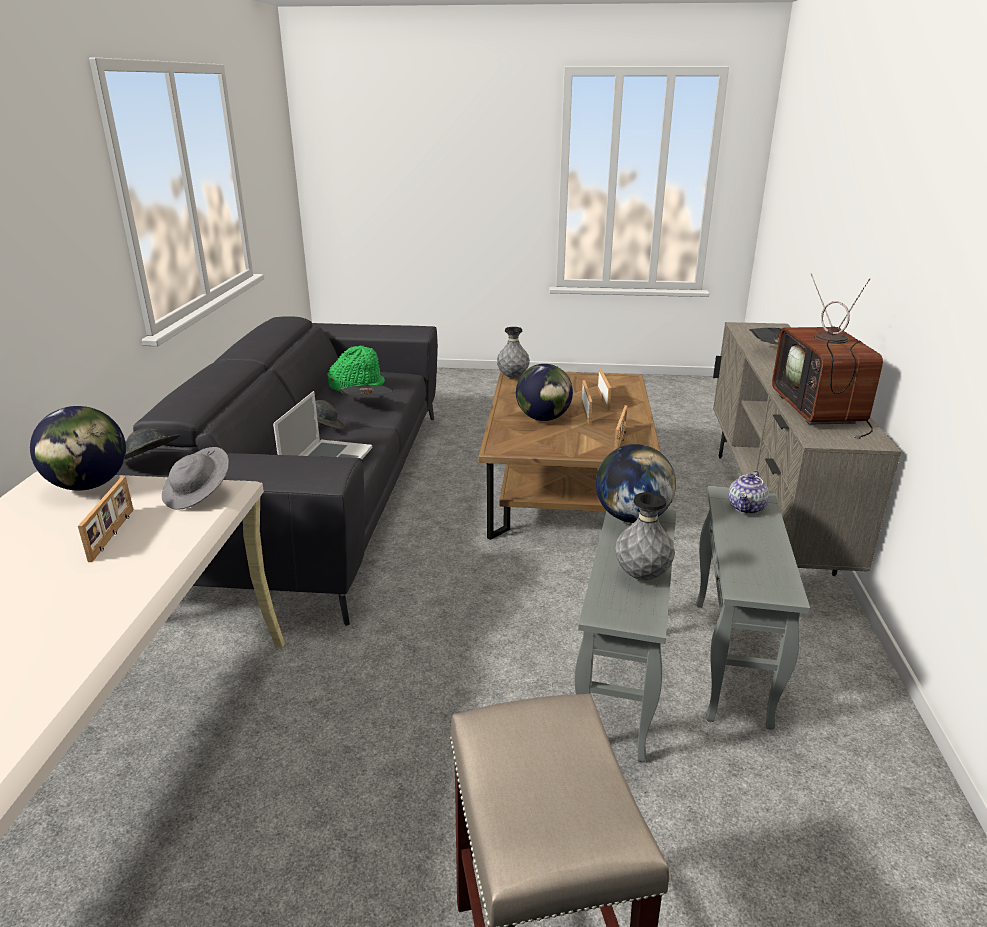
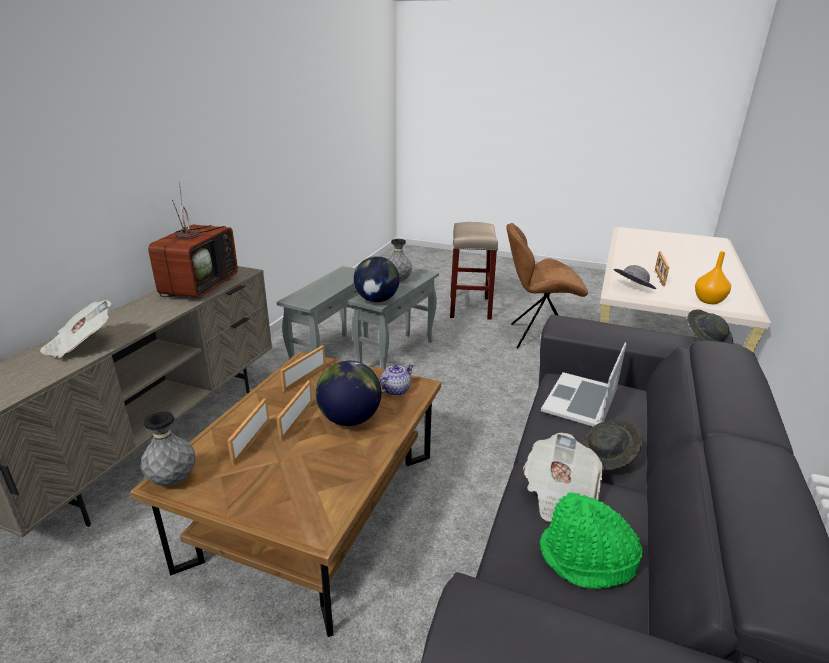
camera: 165 degrees left, 0 degrees up
(89, 485) = (709, 301): globe -> orange vase
(326, 835) = (538, 336): none -> brown chair
(513, 377) = (323, 524): grey vase -> grey vase (173, 480)
(746, 508) = (307, 296): teapot -> teapot (395, 390)

